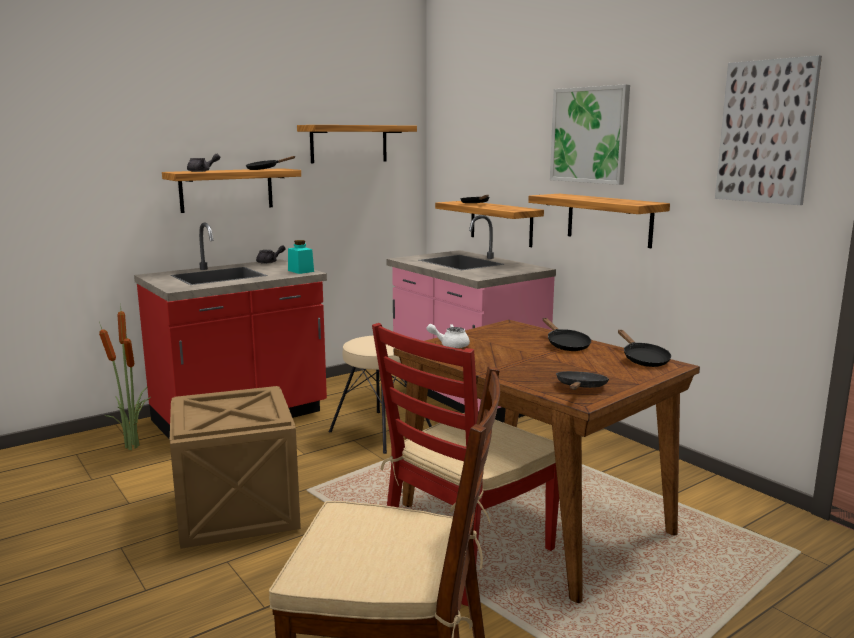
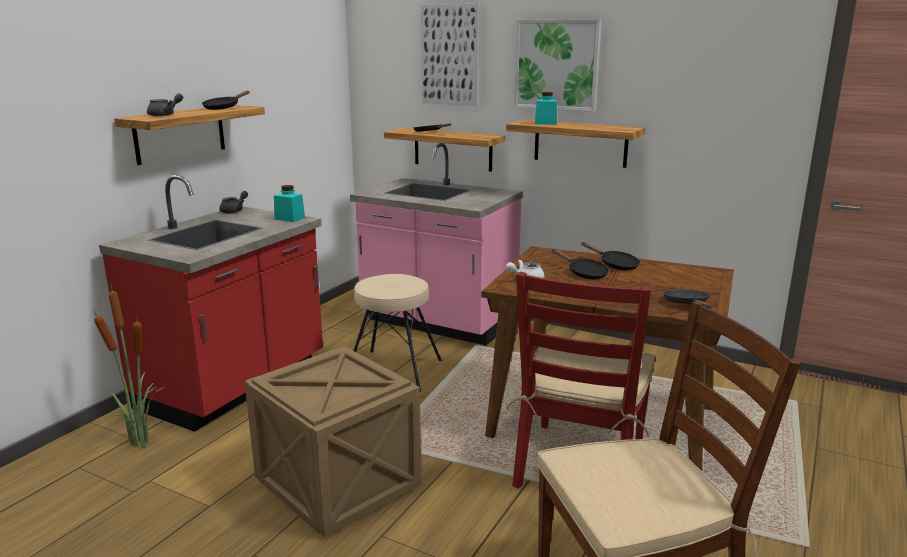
camera: 25 degrees left, 5 degrees up
(349, 144) = (286, 73): shelf -> none
(570, 196) = (546, 123): none -> turquoise jar
(643, 360) = (689, 270): black frying pan -> black frying pan (583, 273)
(766, 132) = (738, 66): picture -> picture (450, 55)

